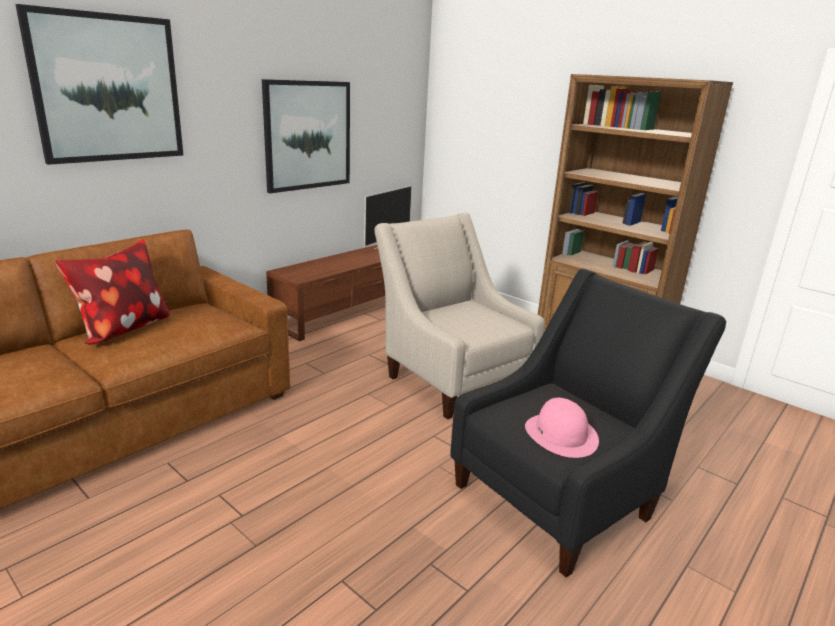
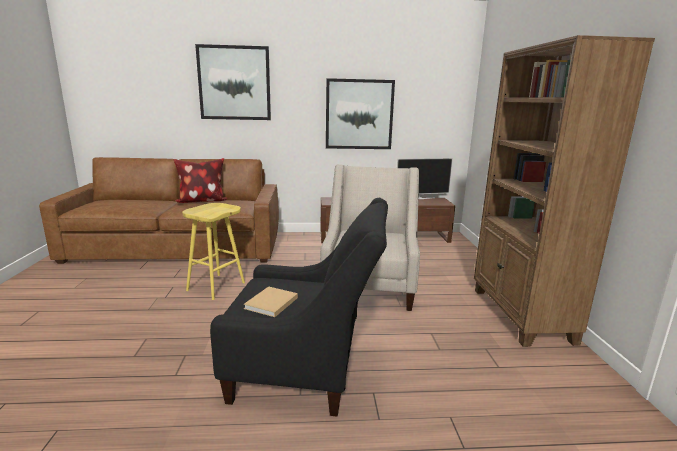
camera: 45 degrees right, 5 degrees down
(283, 461) = (216, 286): none -> yellow stool
(561, 434) = (270, 304): pink hat -> beige book

